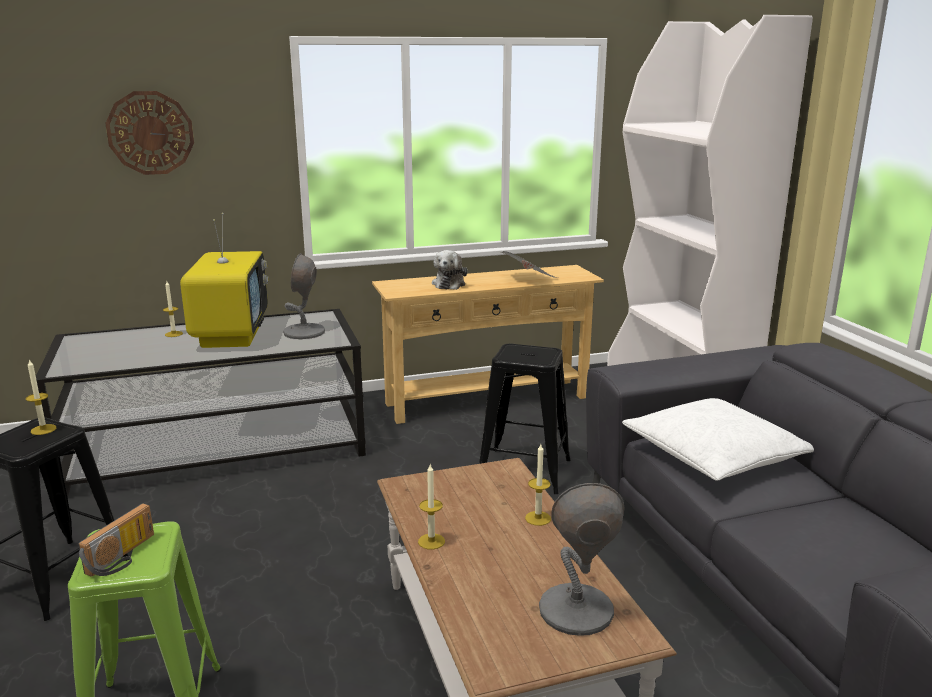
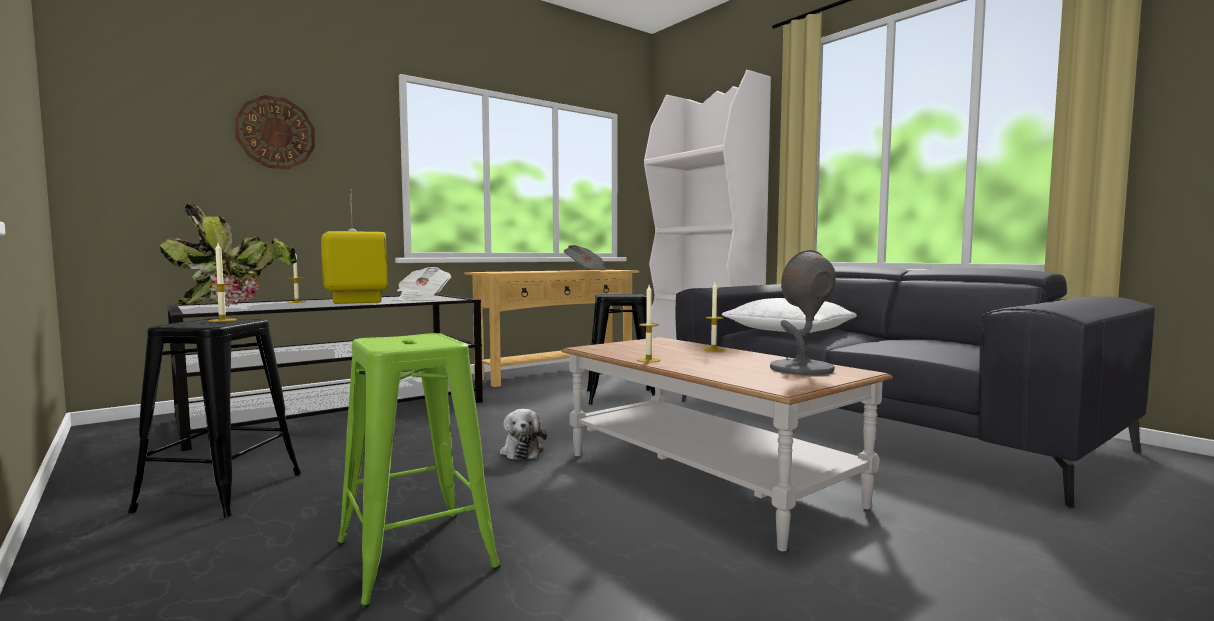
camera: 20 degrees left, 15 degrees down
(108, 347) = (236, 305): none -> potted plant
(124, 557) = (411, 341): radio -> none
(304, 332) = (422, 298): grey table lamp -> newspaper
(449, 284) = (529, 271): plush toy -> plush toy (522, 451)

